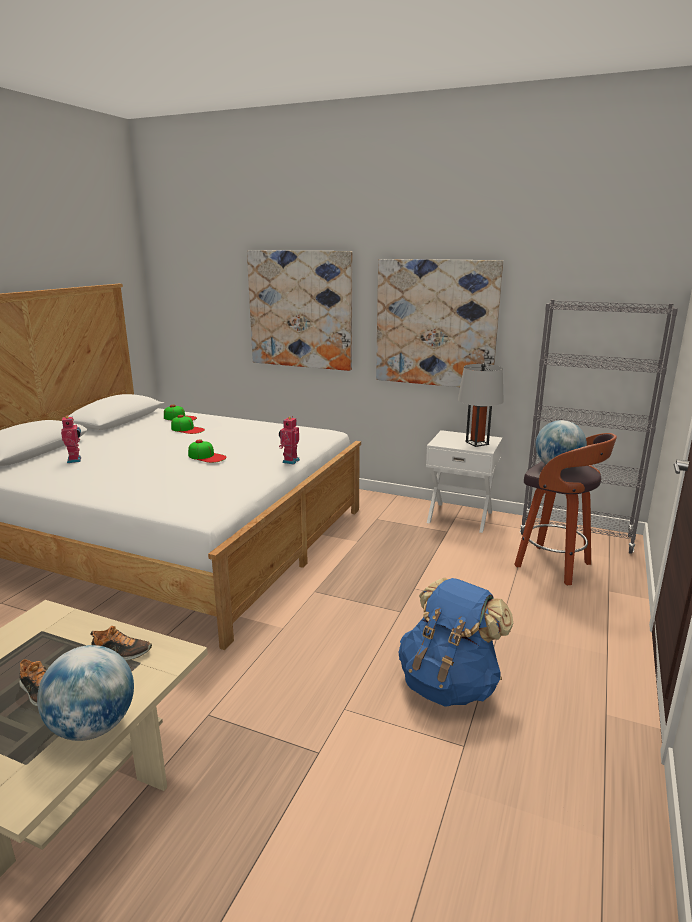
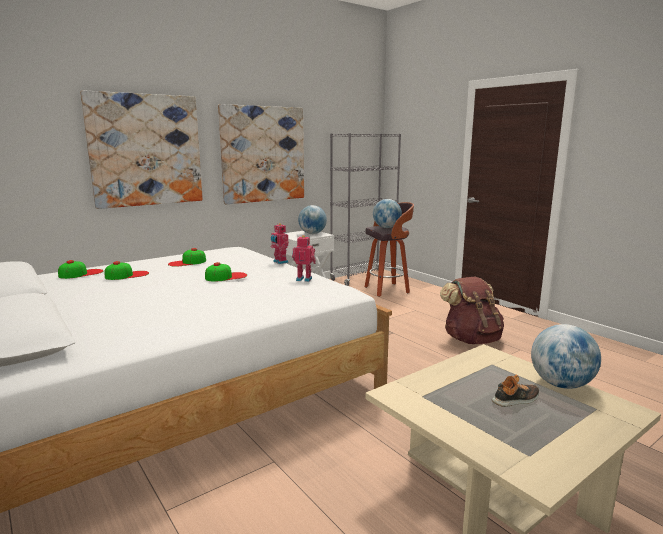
camera: 60 degrees left, 5 degrees down
(75, 460) = (117, 320): toy robot -> toy robot (304, 279)
(120, 653) = (476, 369): shoe -> none
(245, 433) = (187, 262): none -> cap
(449, 684) = (471, 339): blue backpack -> brown backpack
(477, 443) = (312, 233): grey table lamp -> globe

